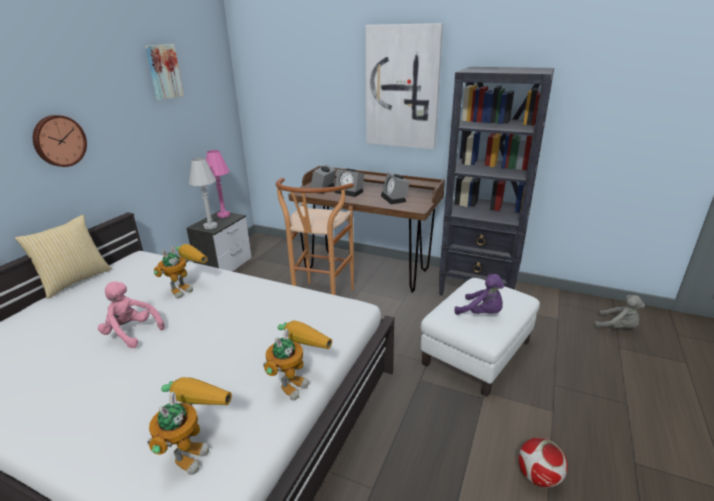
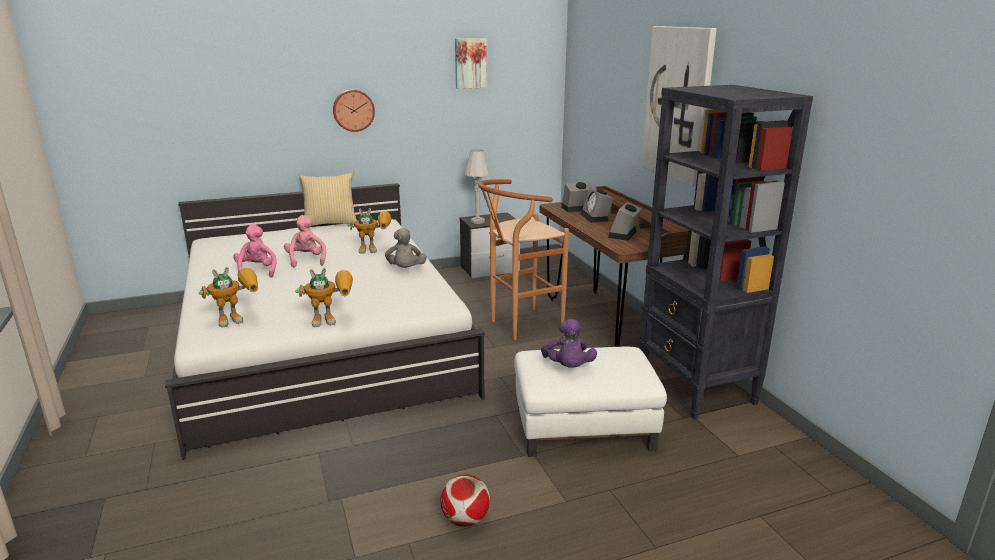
camera: 45 degrees right, 5 degrees down
(91, 377) = (257, 271): none -> pink plush toy
(223, 215) = (503, 216): pink table lamp -> none
(617, 327) = (804, 503): grey plush toy -> grey plush toy (406, 270)

